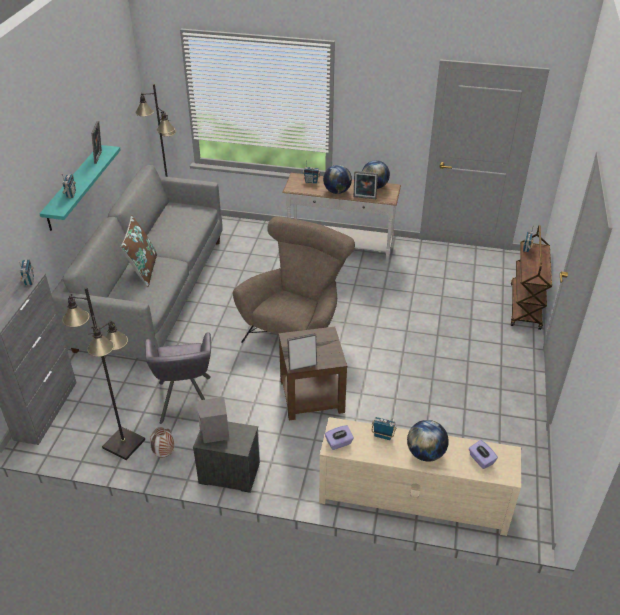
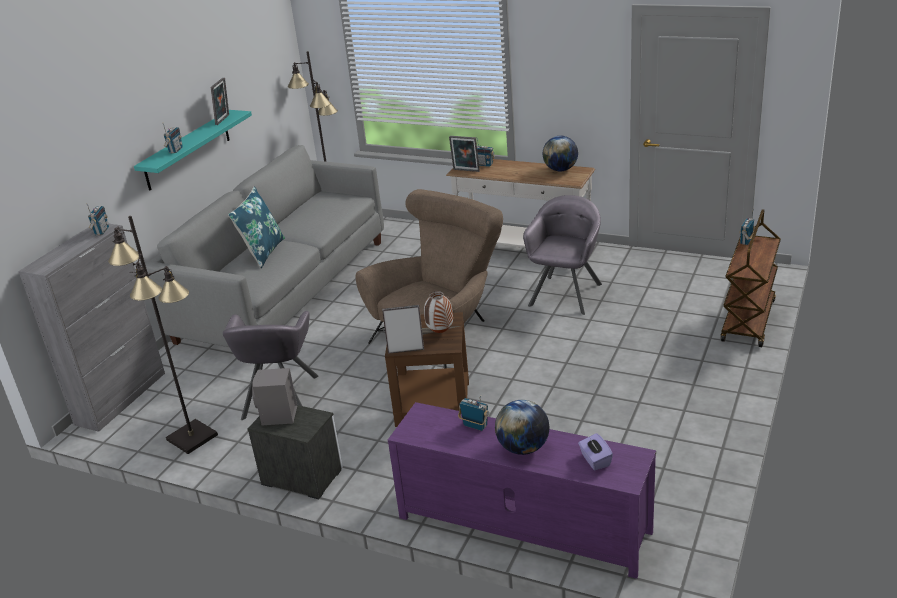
camera: 15 degrees right, 10 degrees down
(143, 270) = (263, 252): brown pillow -> blue pillow
(164, 454) = (233, 452): vase -> vase (440, 332)
(337, 191) = (511, 174): globe -> none
(339, 443) = (416, 429): purple tissue box -> none
(364, 198) = (543, 181): picture frame -> picture frame (465, 171)
(384, 287) = (566, 294): none -> grey armchair
(412, 499) = (522, 524): beige tv stand -> purple tv stand

